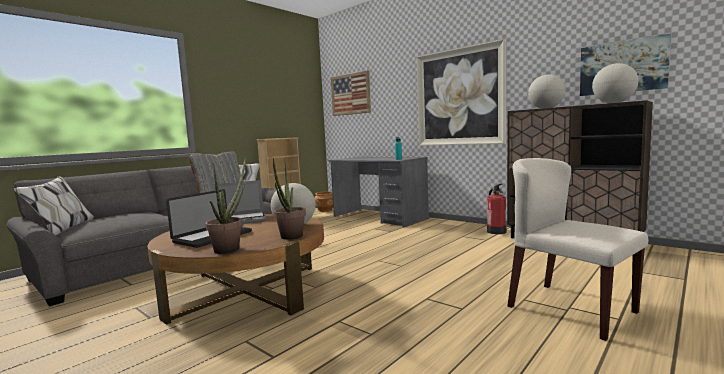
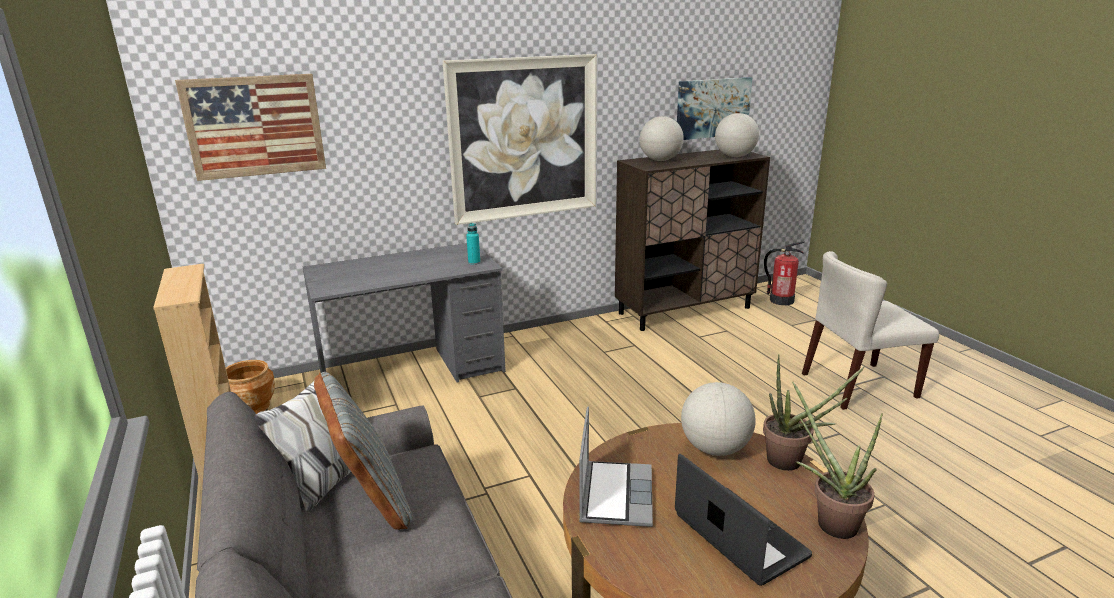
camera: 65 degrees left, 15 degrees up
(496, 231) = (607, 328): fire extinguisher -> fire extinguisher (781, 300)

